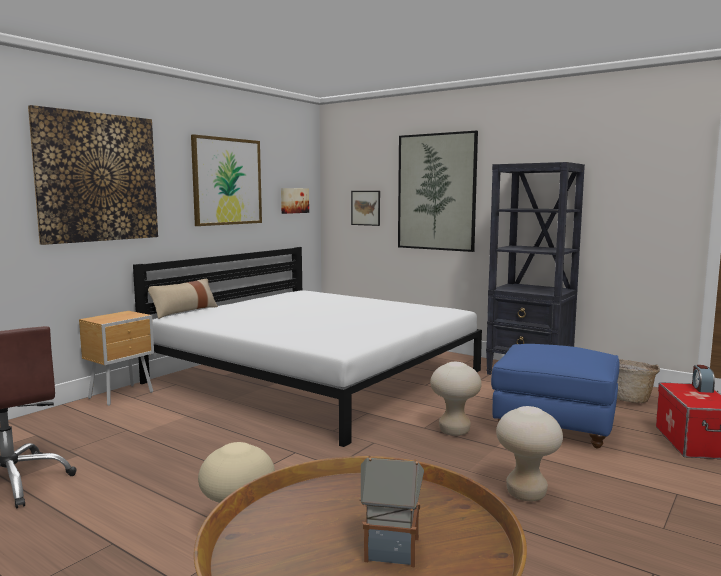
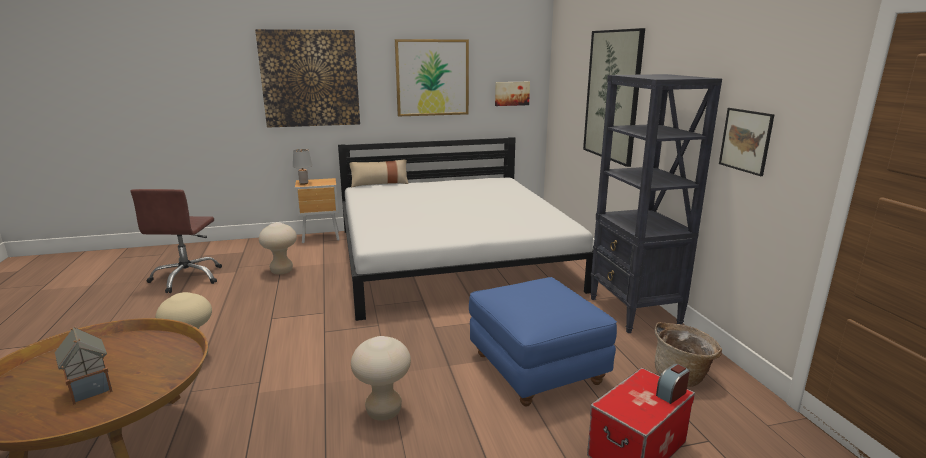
camera: 40 degrees right, 10 degrees up
(103, 319) = (303, 183): none -> grey table lamp
(365, 208) = (570, 105): picture -> picture (746, 140)
(454, 431) = (447, 339): beige stool -> beige stool (281, 271)

